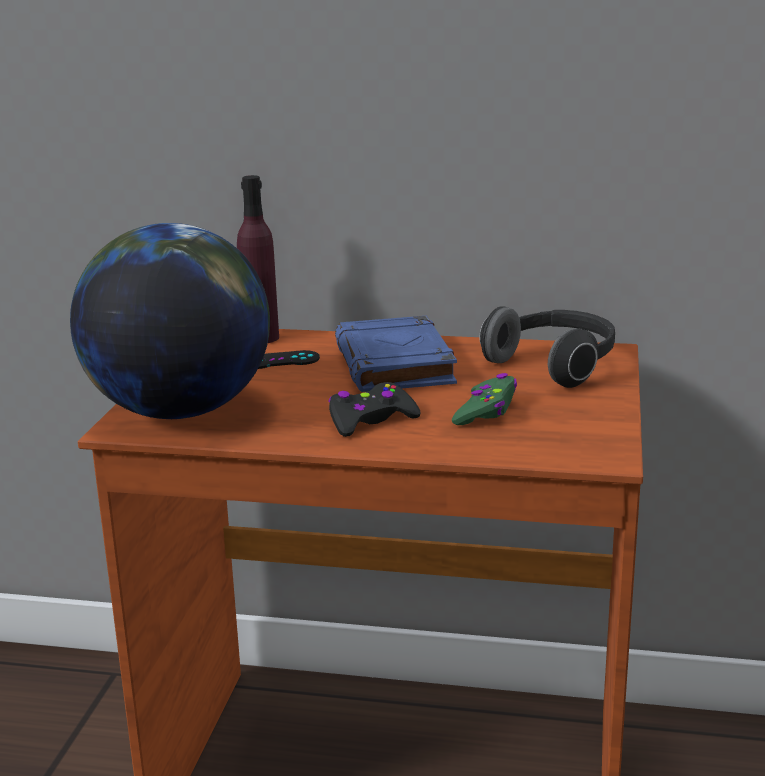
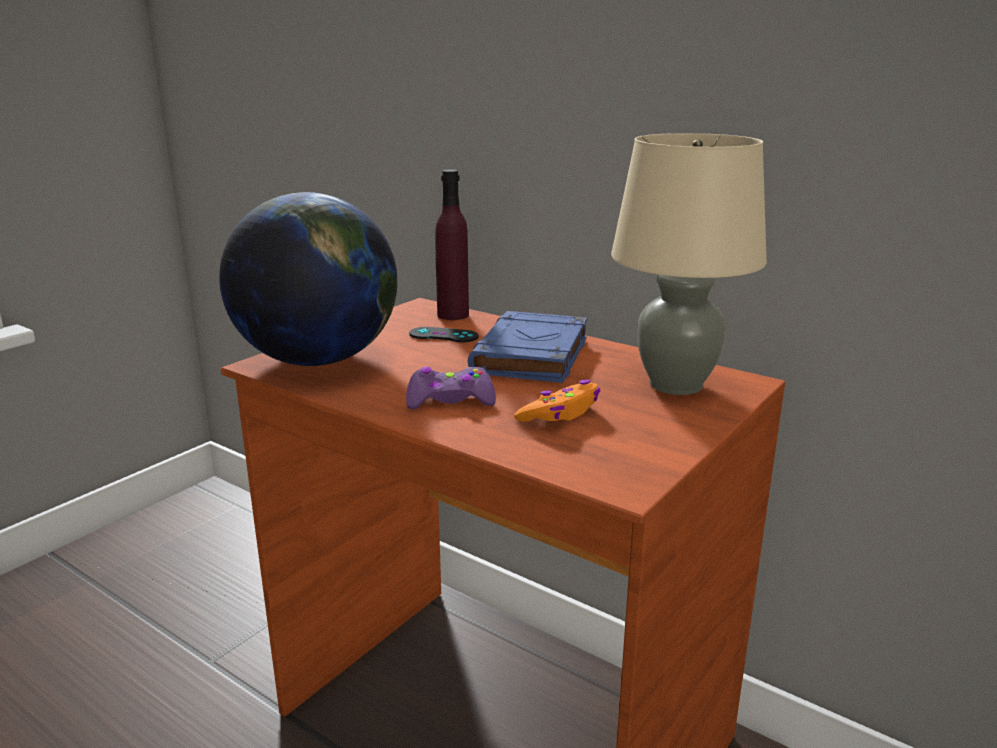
camera: 25 degrees right, 0 degrees up
(370, 420) = (450, 400): black game controller -> purple game controller
(486, 411) = (560, 413): green game controller -> orange game controller
(554, 365) = (675, 385): headphones -> beige table lamp

